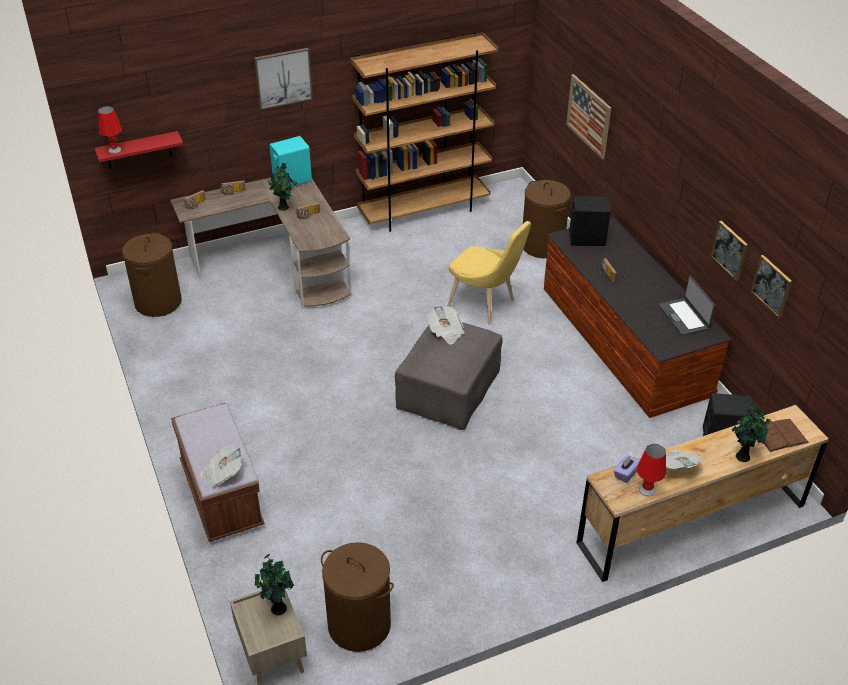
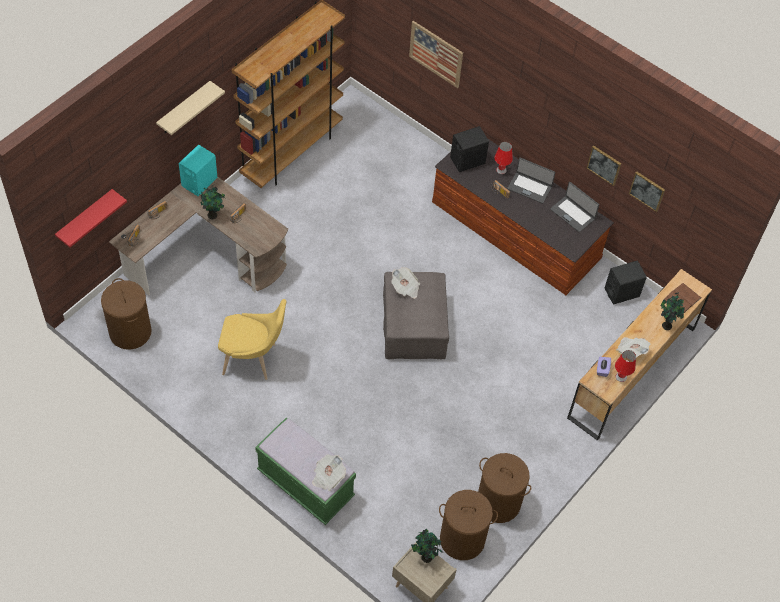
camera: 30 degrees left, 15 degrees up
(114, 150) = (75, 230): red table lamp -> red table lamp (501, 170)
(221, 496) = (305, 484): brown bench -> green bench
(283, 78) = (184, 109): picture -> beige shelf
(485, 306) = (396, 235): yellow chair -> yellow chair (253, 359)
(542, 245) = (407, 156): brown laundry basket -> brown laundry basket (498, 503)
(645, 279) = (529, 187): none -> laptop

